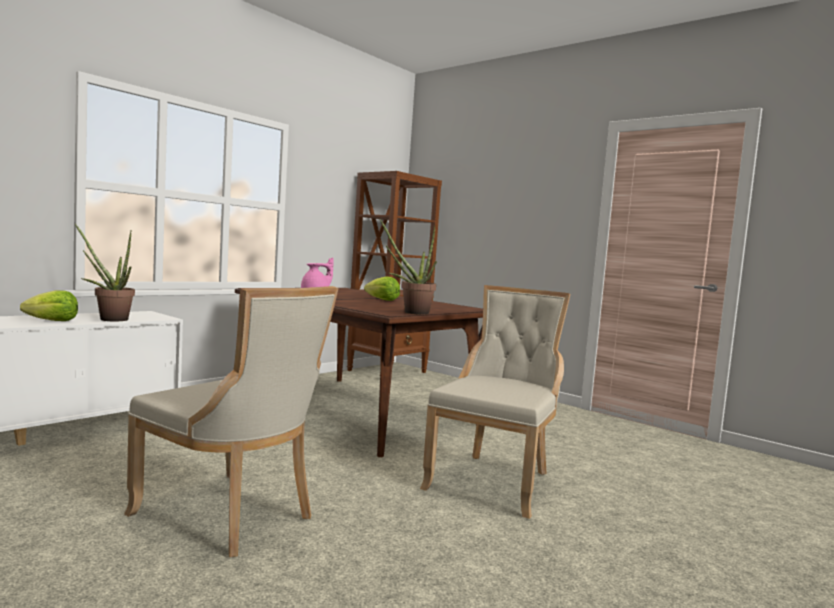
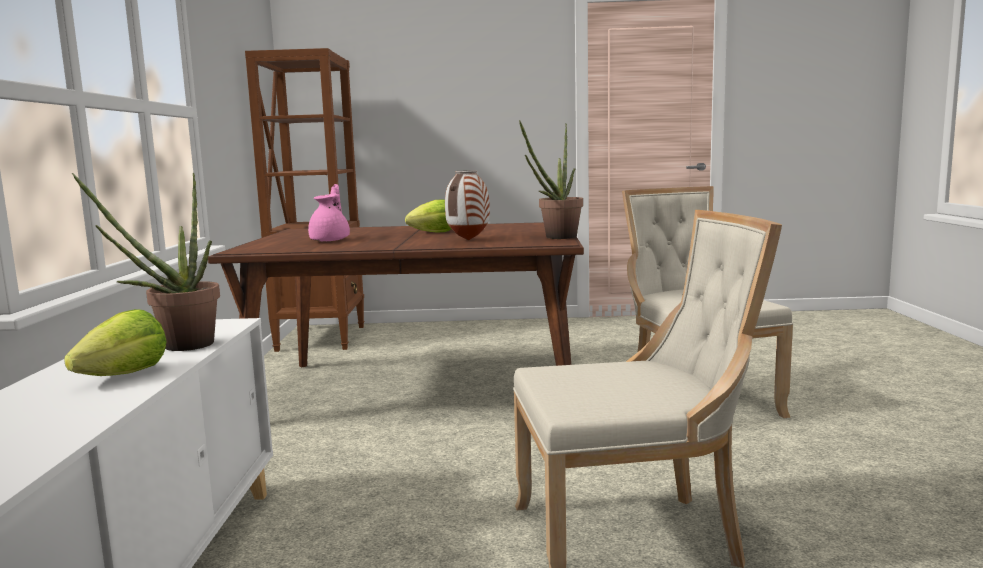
camera: 40 degrees left, 5 degrees up
(364, 304) = (468, 240): none -> vase

